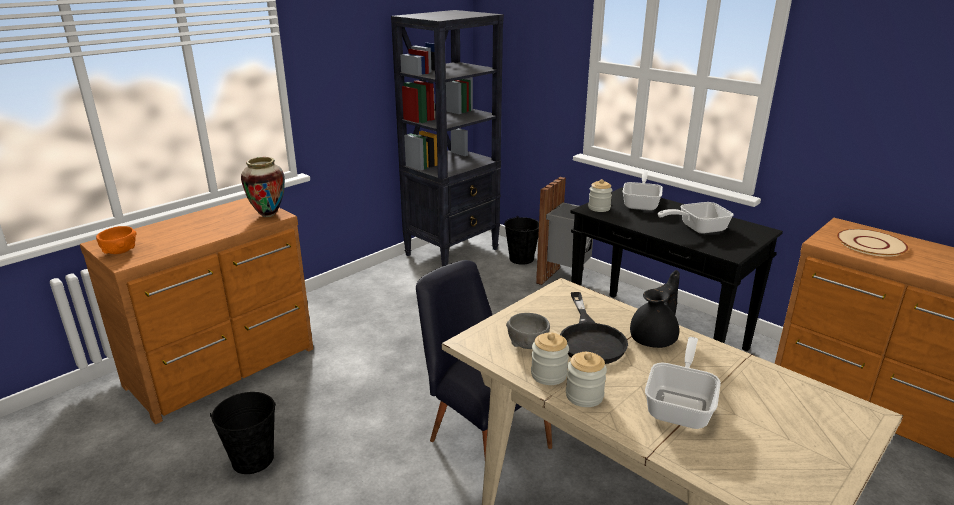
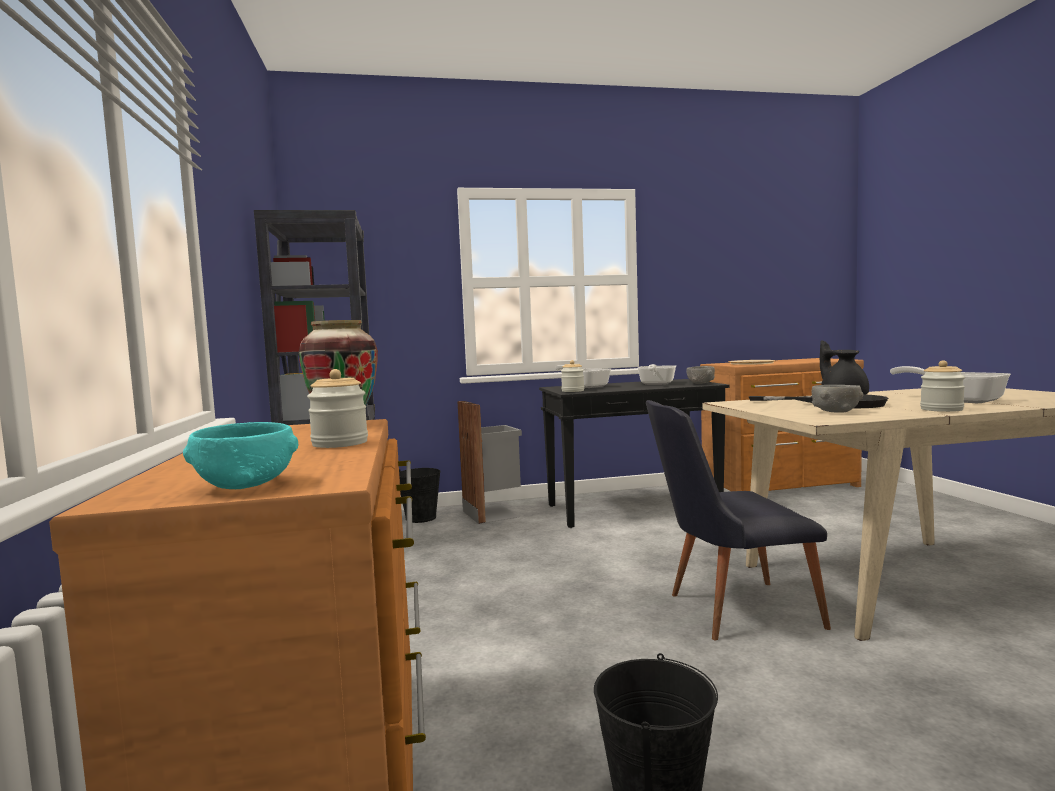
camera: 55 degrees left, 20 degrees down
(120, 251) = (246, 485): orange bowl -> turquoise bowl
(548, 375) = (900, 412): jar -> jar (340, 443)
(730, 248) = (700, 383): none -> grey bowl

